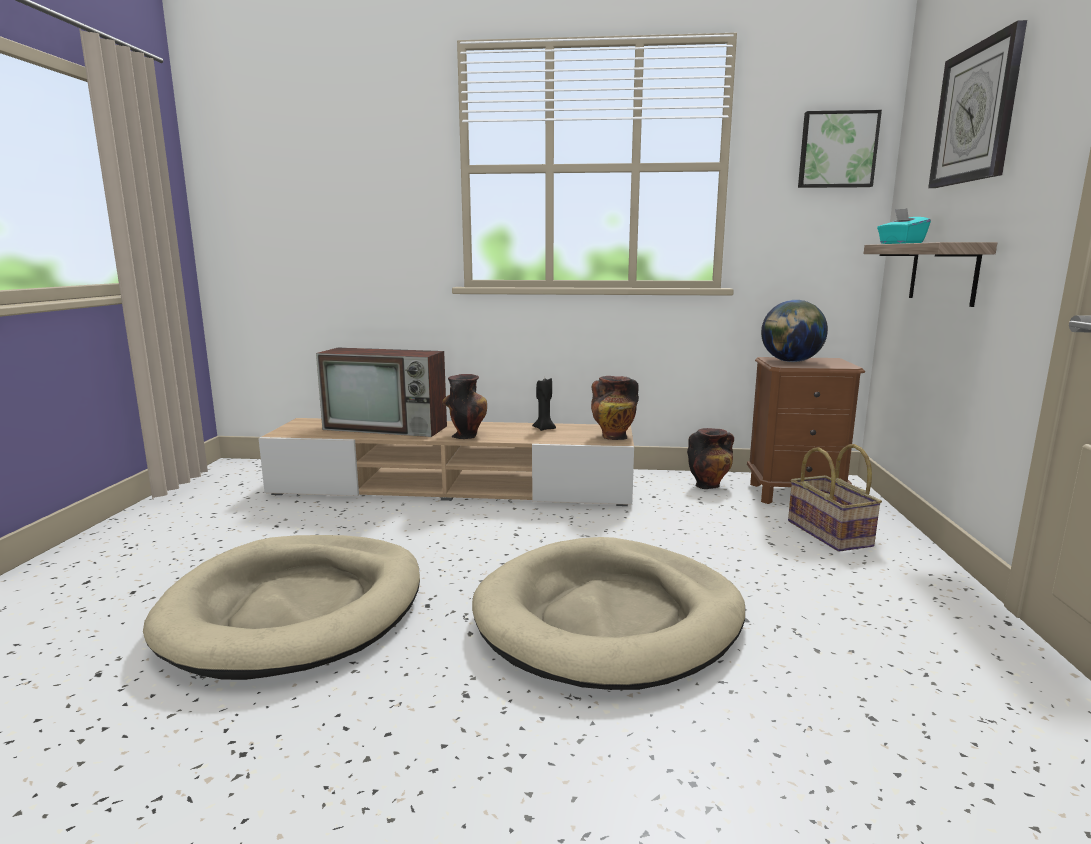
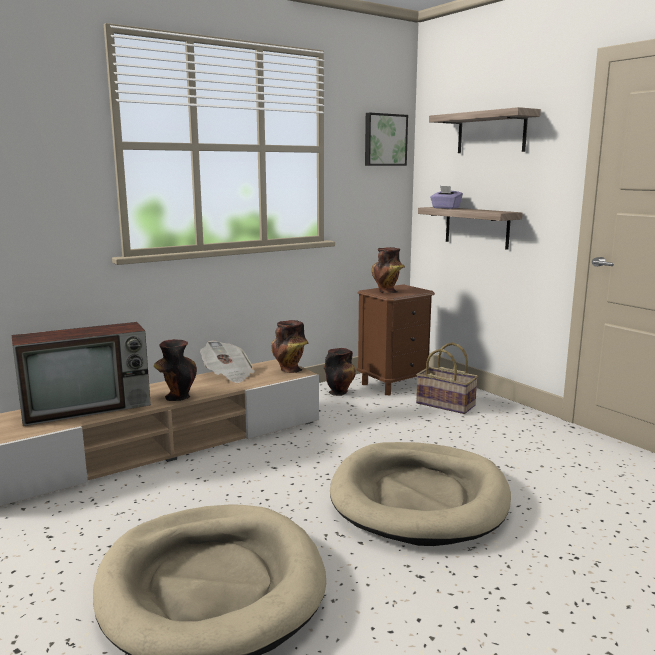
camera: 40 degrees left, 0 degrees up
(544, 428) = (228, 375): black candle -> newspaper
(791, 361) = (387, 291): globe -> vase
(900, 243) = (445, 208): turquoise tissue box -> purple tissue box
(976, 114) = (491, 133): wall clock -> shelf

